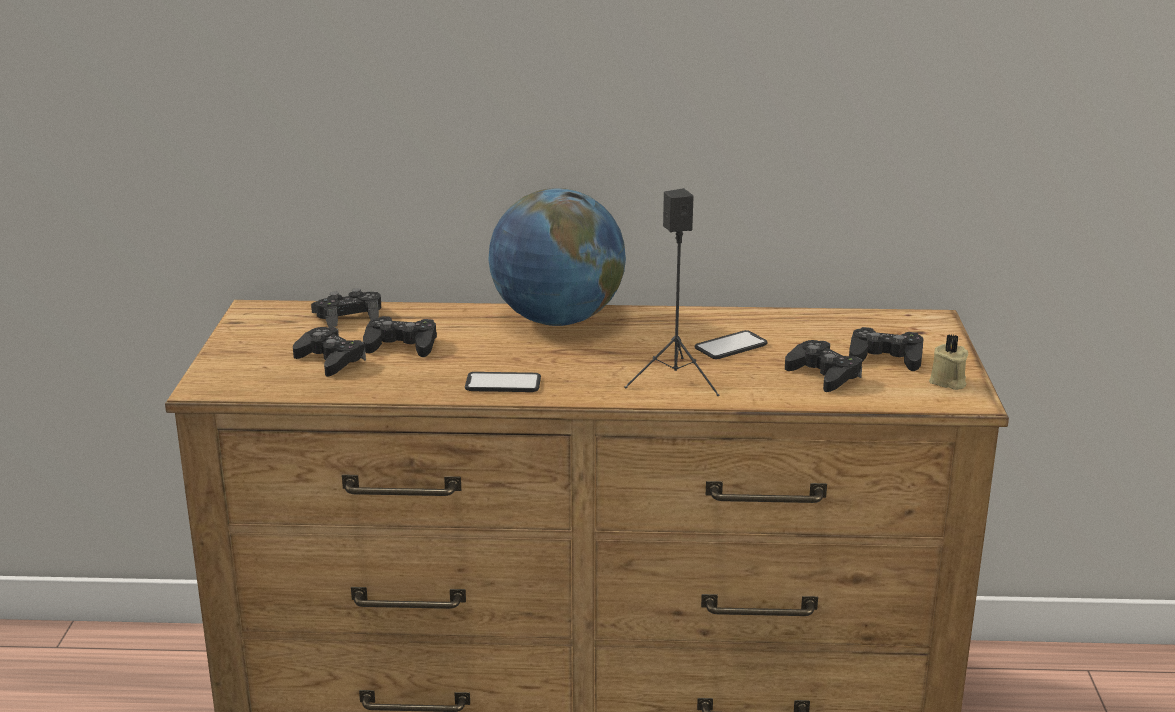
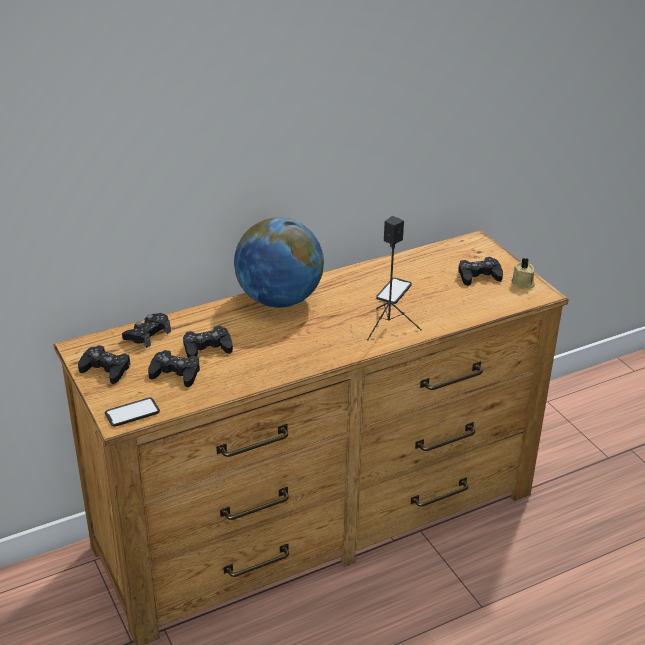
camera: 30 degrees left, 10 degrees up
(503, 383) = (297, 358): phone -> phone (132, 413)
(823, 375) = (459, 298): black game controller -> black game controller (106, 369)

